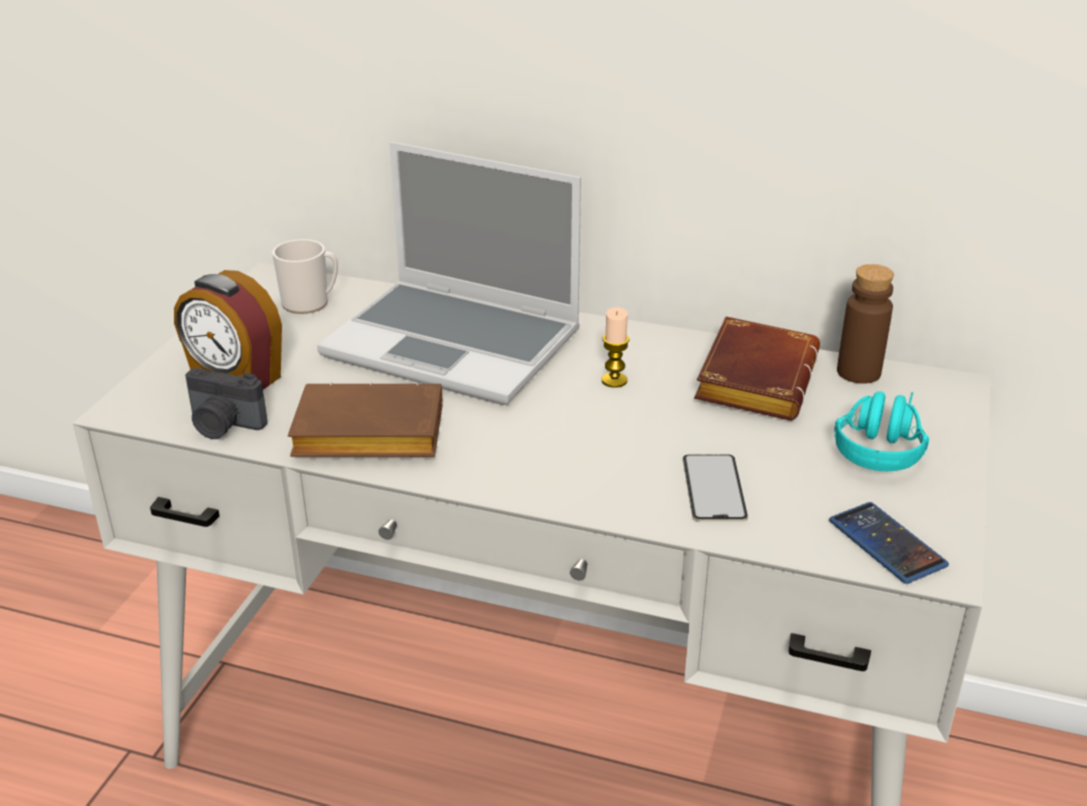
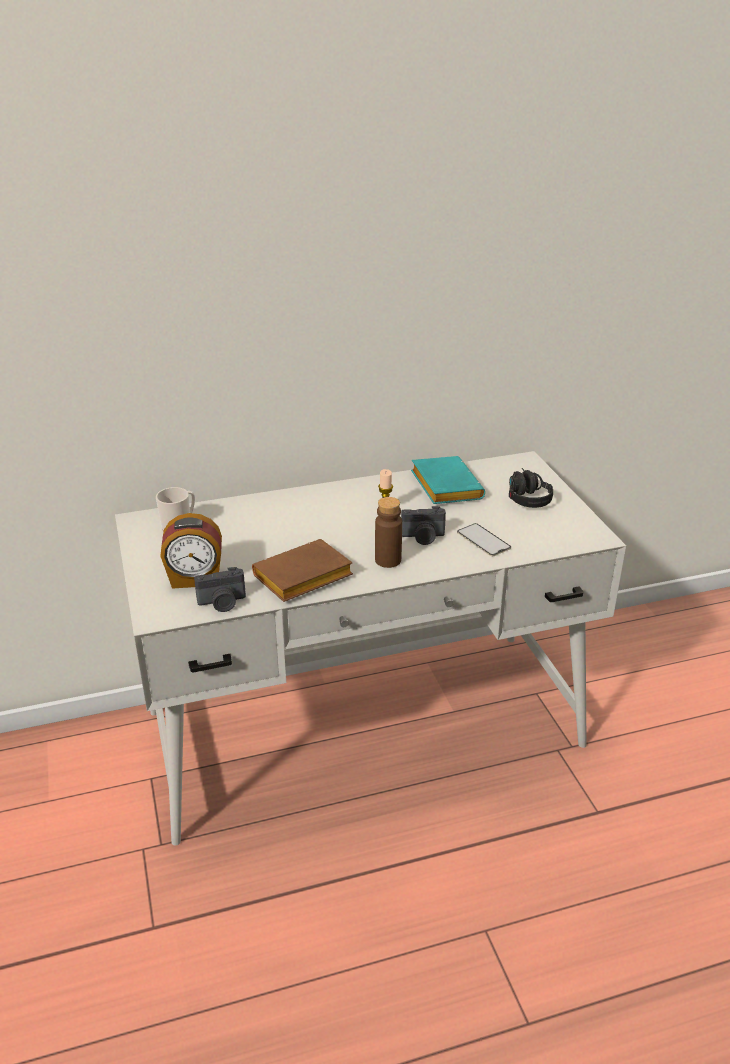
camera: 35 degrees left, 0 degrees up
(456, 344) = (288, 519): laptop -> none
(619, 445) = (423, 537): none -> camera
(753, 378) = (443, 486): brown book -> turquoise book
(858, 372) = (483, 468): brown bottle -> brown bottle (388, 560)
(880, 443) = (525, 495): turquoise headphones -> black headphones
(887, 543) = (571, 535): phone -> none

